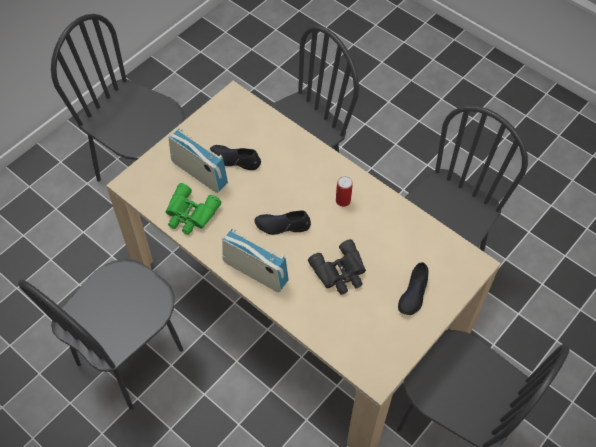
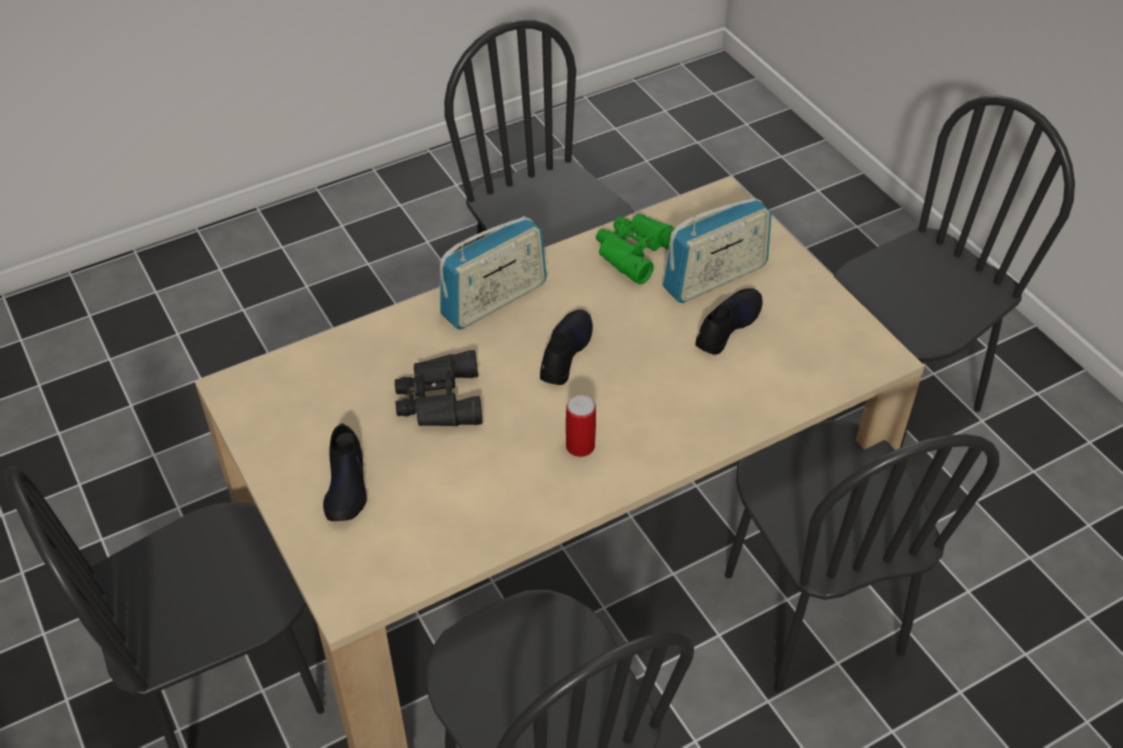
camera: 110 degrees right, 10 degrees down
(413, 293) = (346, 484): black shoe -> black shoe turned 135 degrees counterclockwise

